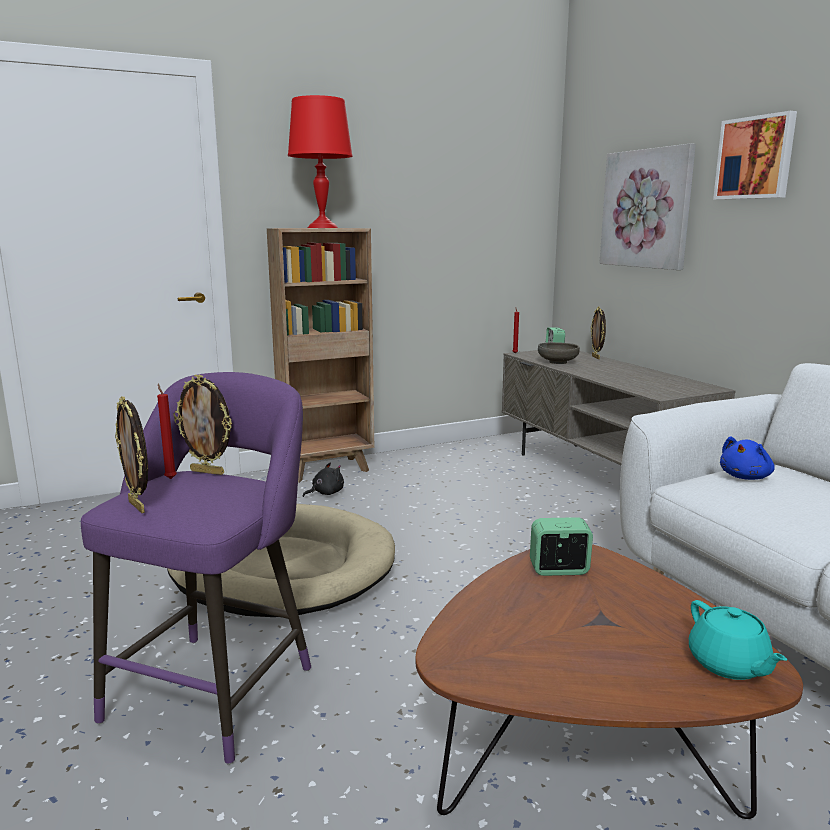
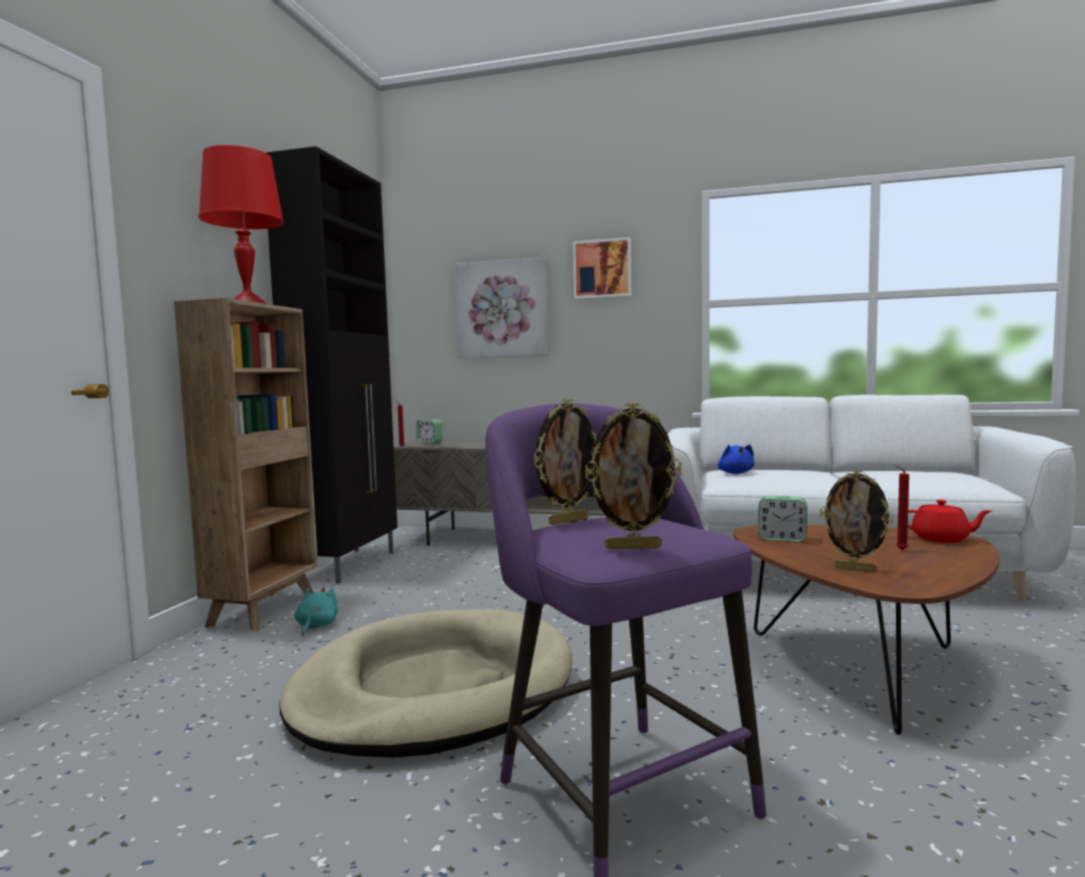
camera: 50 degrees left, 10 degrees down
(170, 478) = (562, 531): red candle -> red candle (900, 550)
(326, 493) = (316, 626): black plush toy -> turquoise plush toy
(436, 453) = (350, 565): none -> black cabinet
(557, 362) = (457, 445): grey bowl -> none
(559, 570) = (782, 538): alarm clock -> alarm clock turned 105 degrees counterclockwise
(596, 357) = (471, 440): picture frame -> picture frame (855, 569)
(729, 665) = (941, 539): turquoise teapot -> red teapot

